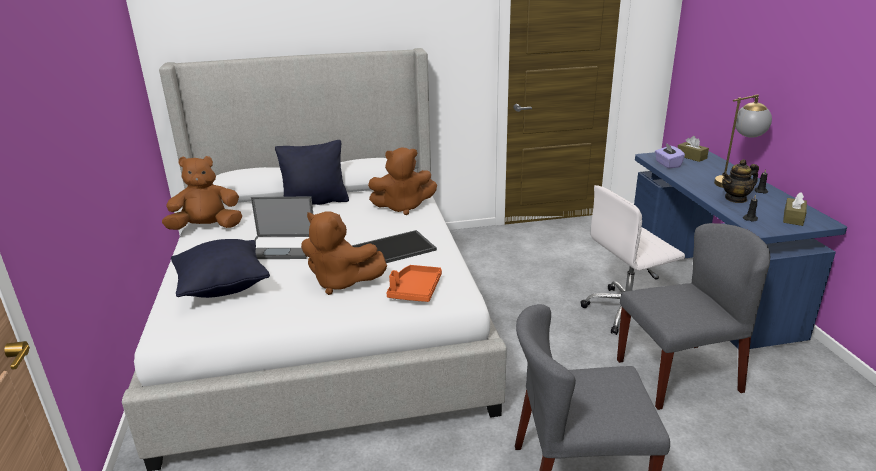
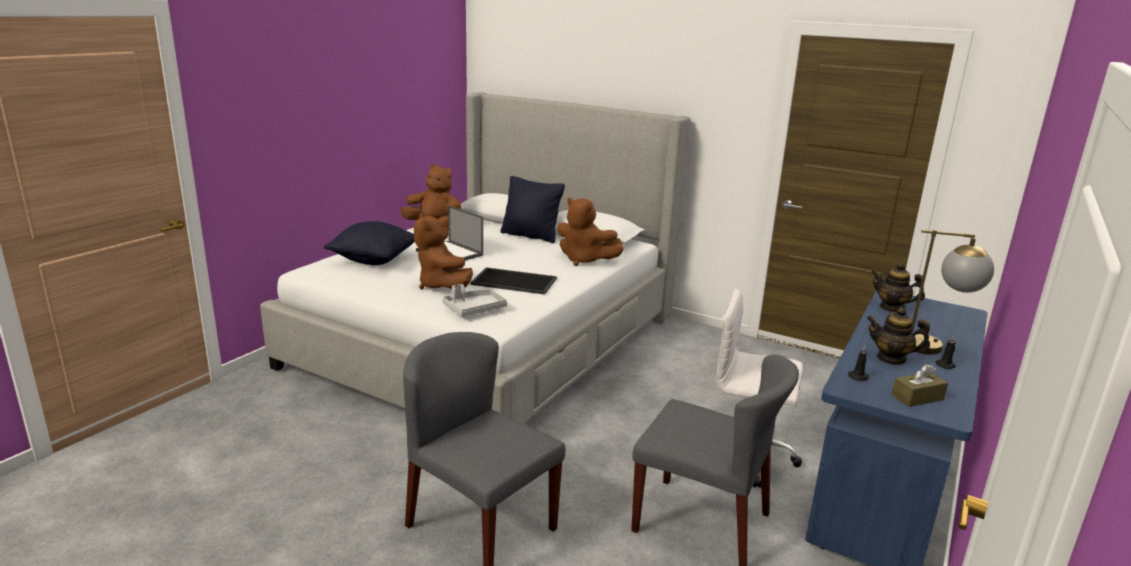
camera: 40 degrees right, 5 degrees down
(415, 290) = (474, 309): orange tray -> grey tray
(667, 164) = (892, 308): purple tissue box -> teapot
(691, 157) = (944, 312): brown tissue box -> none

